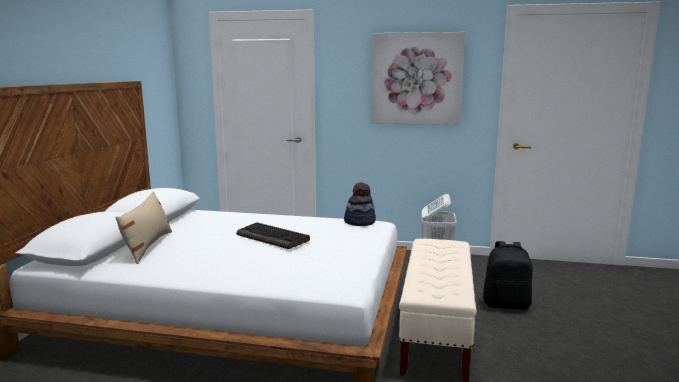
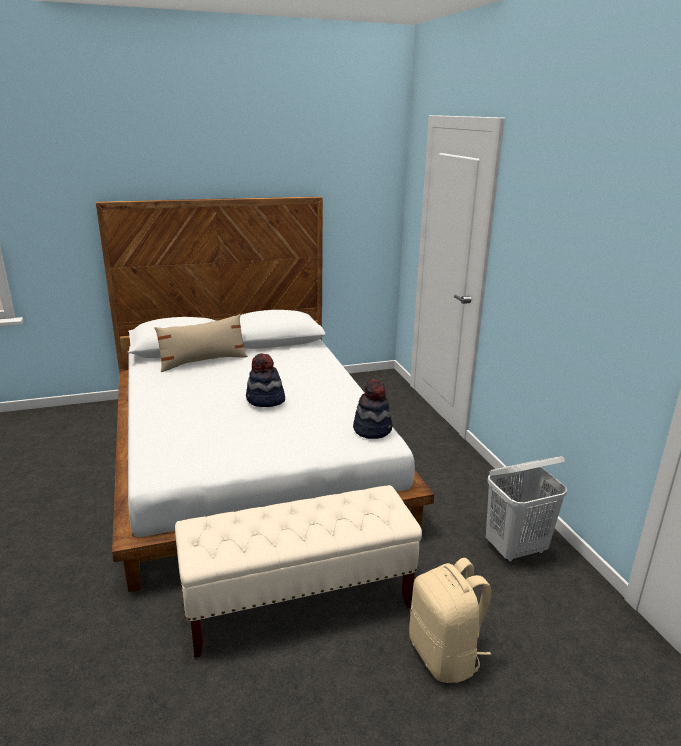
camera: 60 degrees right, 10 degrees up
(273, 237) = (265, 400): keyboard -> hat
(416, 79) = (587, 251): picture -> none
(506, 304) = (445, 655): black backpack -> beige backpack

